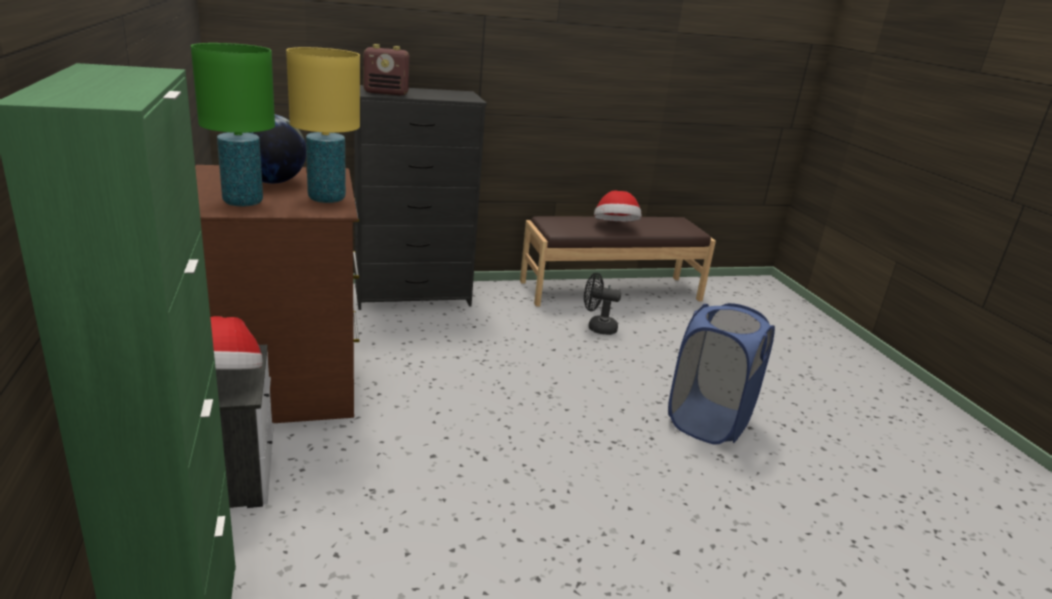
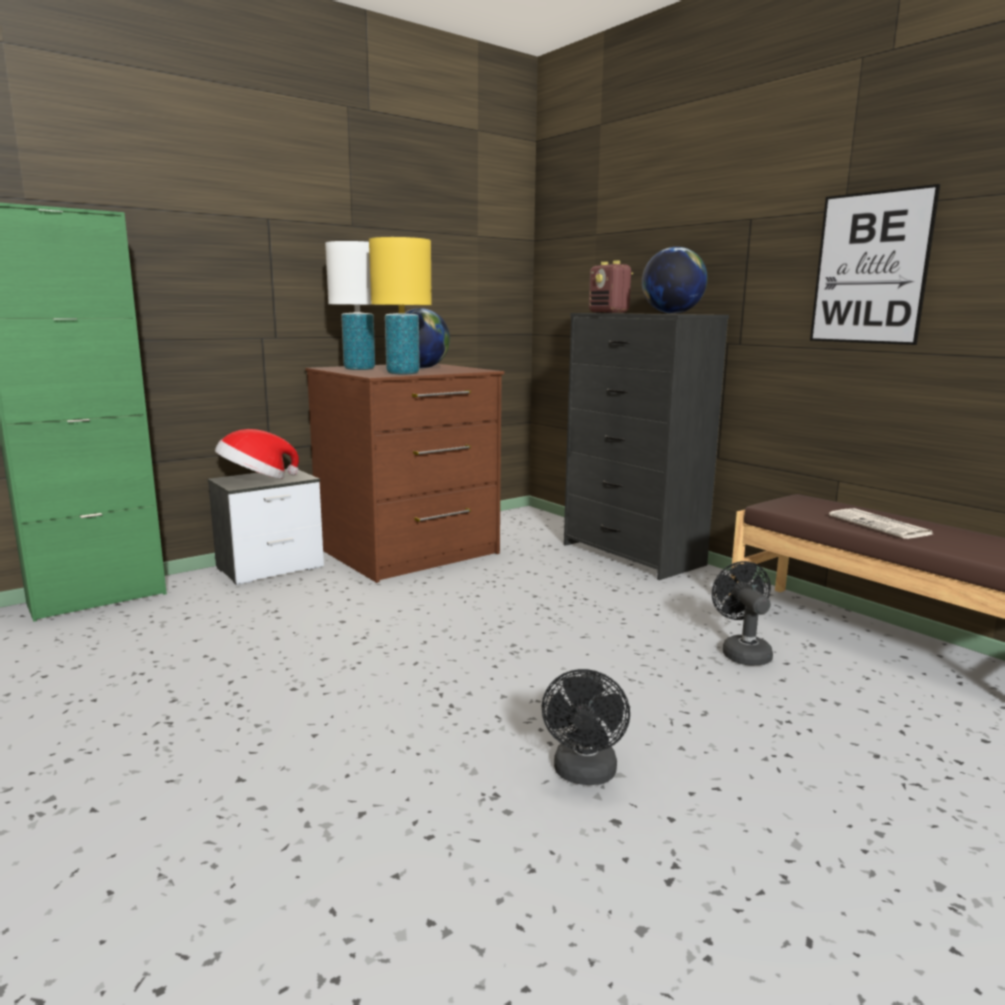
camera: 70 degrees right, 10 degrees down
(243, 202) = (359, 369): green table lamp -> white table lamp
(453, 96) = (672, 313): none -> globe
(577, 65) = (870, 268): none -> picture
(615, 227) = (881, 525): hat -> newspaper
(708, 422) = (584, 775): blue laundry basket -> black fan

